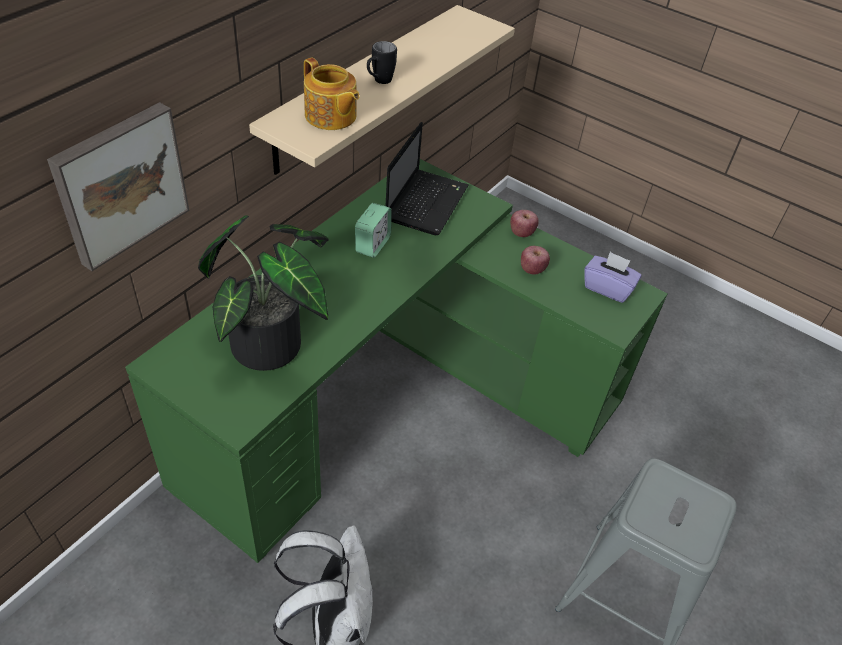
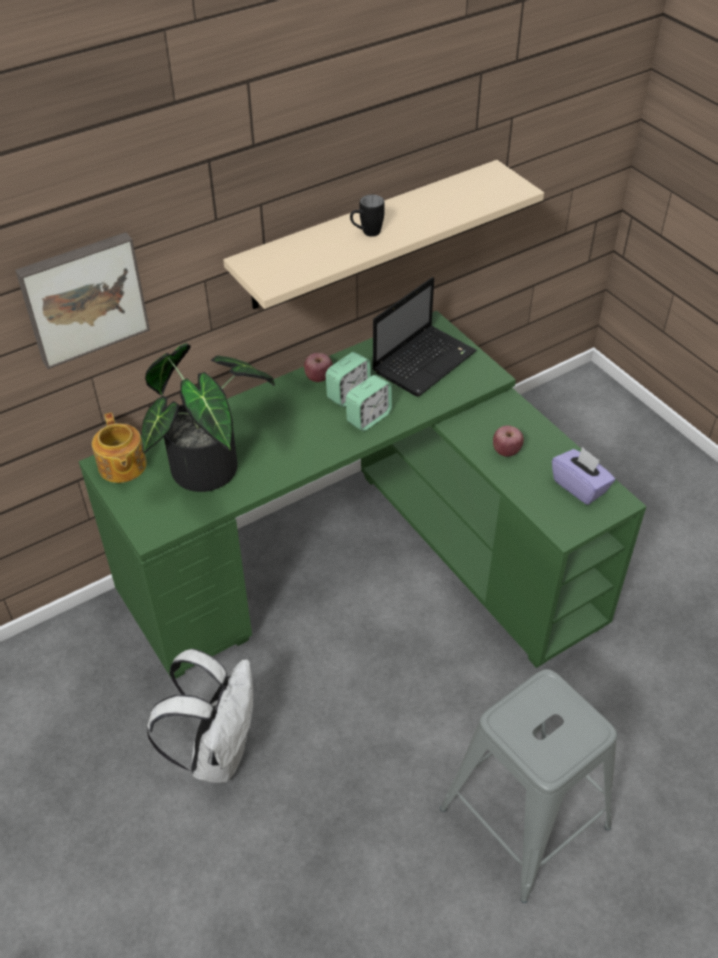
camera: 25 degrees right, 0 degrees up
(330, 116) = (300, 262): teapot -> teapot (122, 466)
(402, 263) = (368, 418): none -> alarm clock
(521, 233) = (515, 411): apple -> apple (318, 377)

